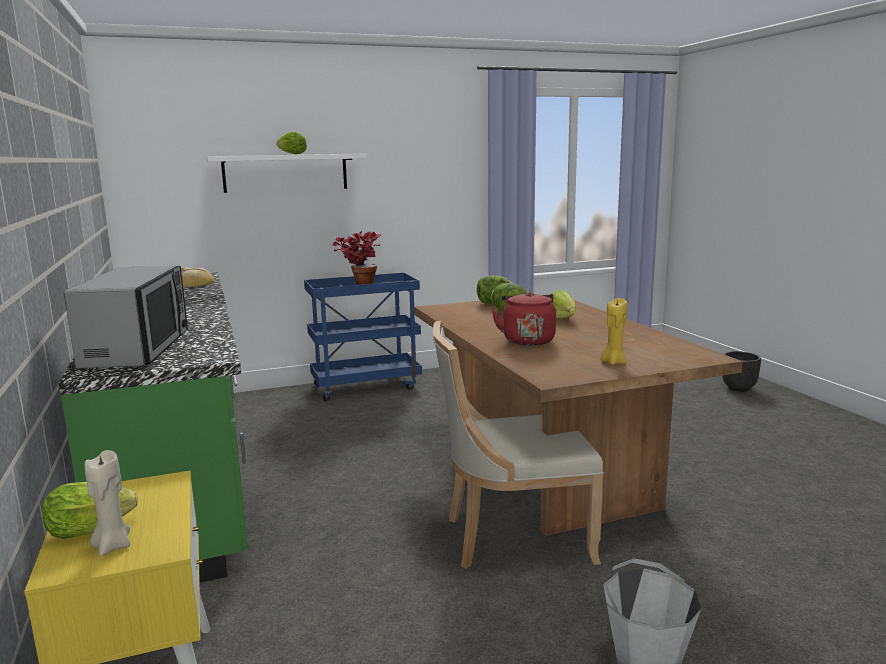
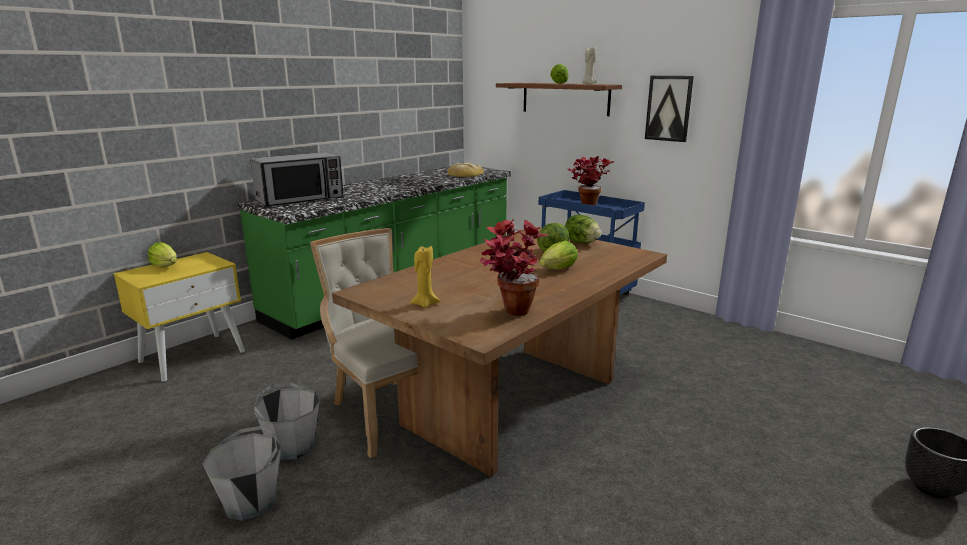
camera: 60 degrees right, 5 degrees up
(112, 546) = (150, 273): beige candle -> beige candle (588, 84)
(285, 173) = (565, 98): white shelf -> brown shelf
(411, 175) = (669, 108): none -> picture
(527, 340) = (466, 270): red kettle -> none
(542, 614) = (292, 446): none -> grey bucket
(660, 344) = (509, 314): none -> potted plant

